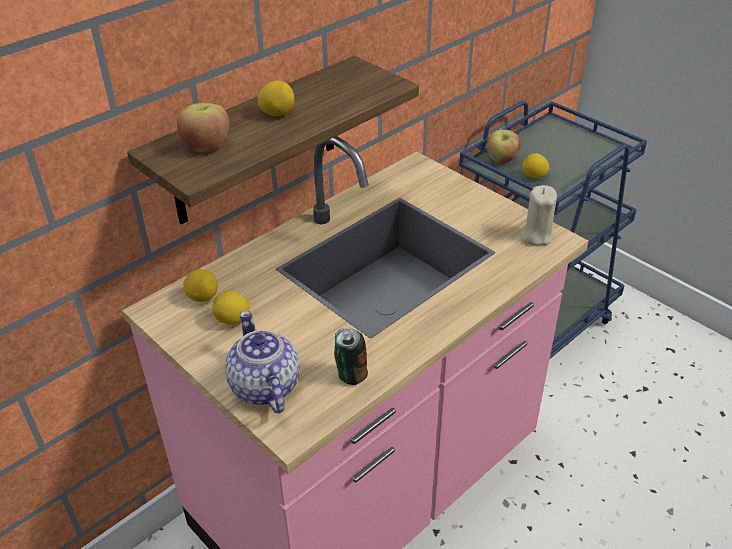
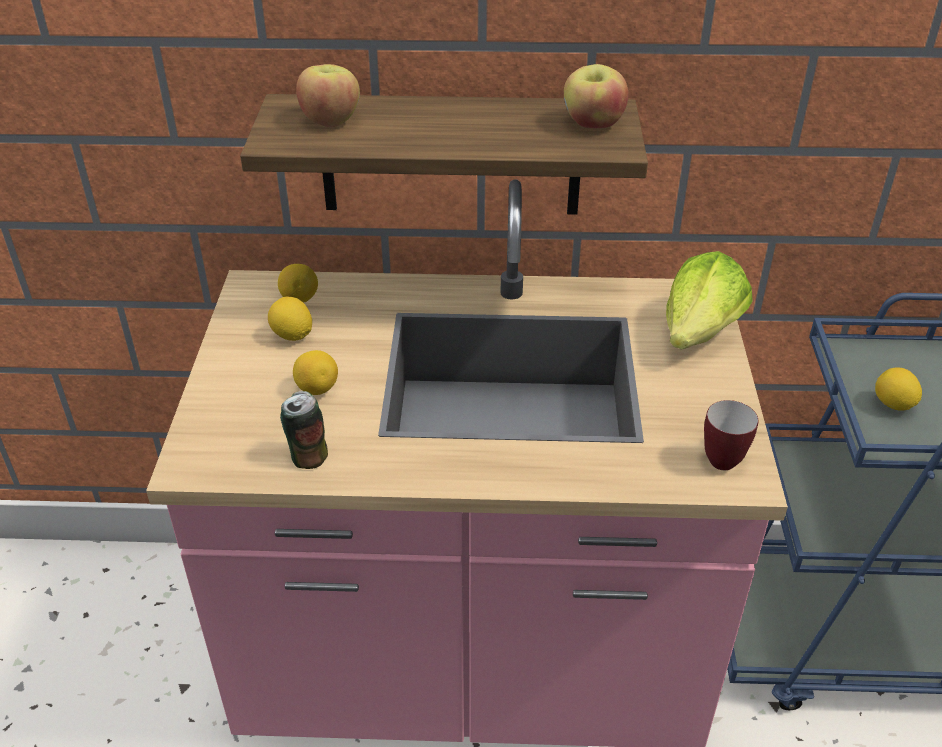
camera: 45 degrees right, 0 degrees up
(264, 387) = (228, 412): teapot -> none
(277, 114) = (445, 121): lemon -> lemon (317, 389)
(442, 184) = (700, 331): none -> lettuce
(501, 160) = (876, 360): apple -> apple (593, 124)
(536, 235) = (724, 457): beige candle -> mug

